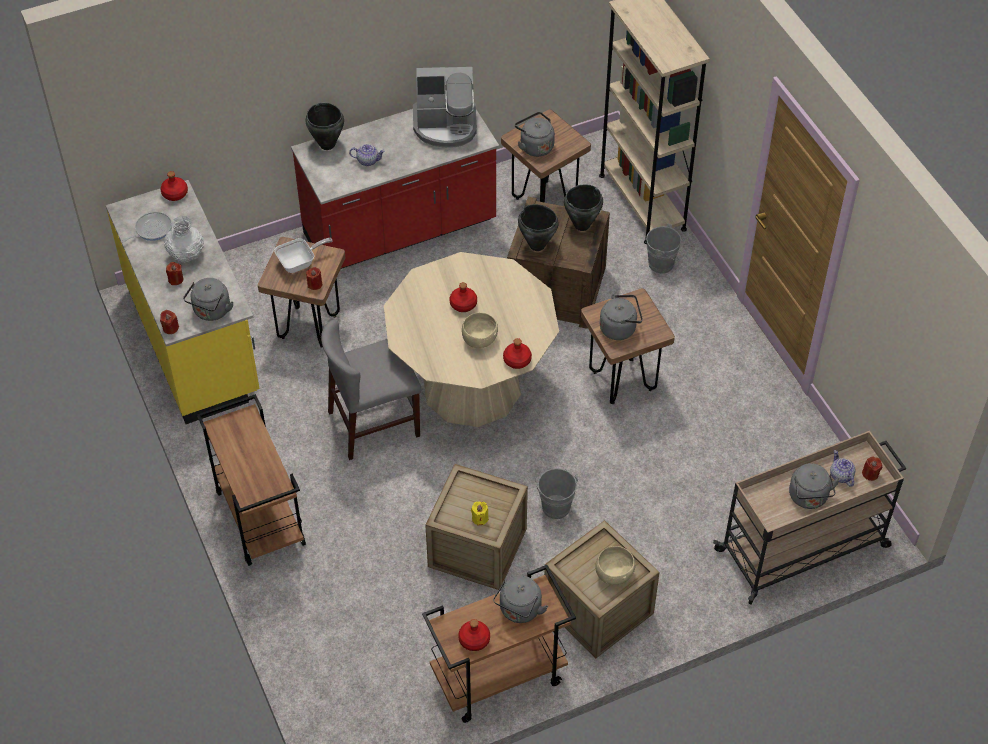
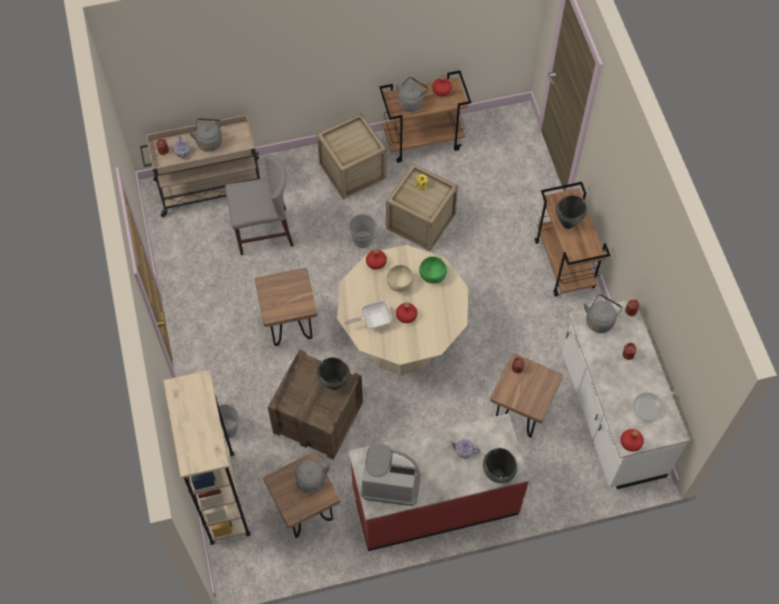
camera: 170 degrees left, 10 degrees up
(186, 255) = (620, 376): white vase -> none
(195, 342) = (610, 416): yellow counter -> white counter
(300, 263) = (527, 390): frying pan -> frying pan (373, 321)
(374, 424) = (478, 322): grey chair -> grey chair (263, 231)
(438, 355) = (432, 275): none -> green bowl
(581, 225) = (293, 398): black cooking pot -> black cooking pot (568, 223)
(614, 574) = (344, 138): beige bowl -> none
(620, 328) = (292, 291): grey kettle -> none

